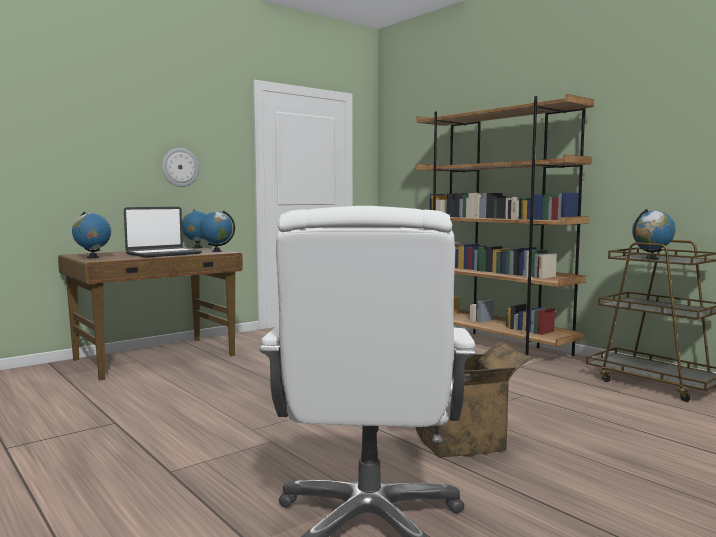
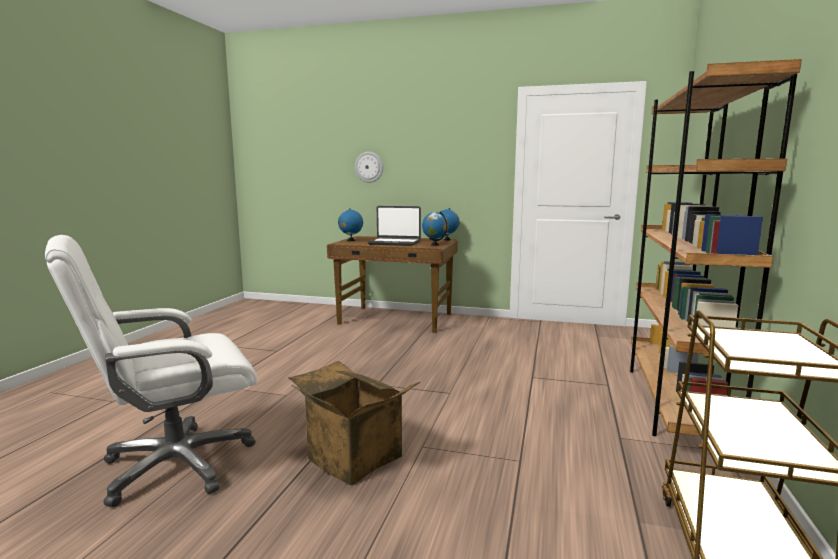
camera: 55 degrees right, 5 degrees up
(180, 167) = (444, 173): wall clock -> wall clock (369, 167)
(651, 258) = (740, 344): globe -> none

